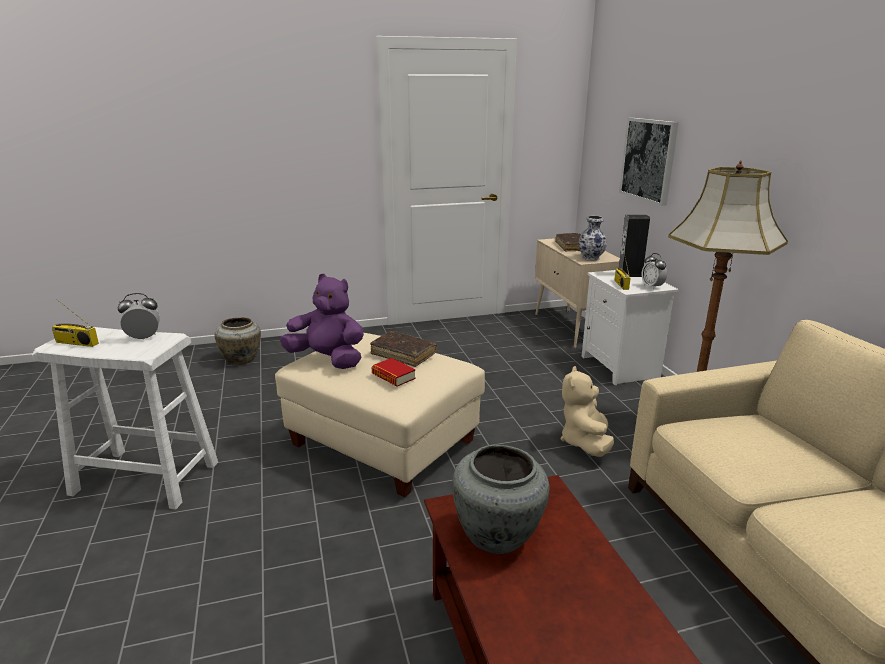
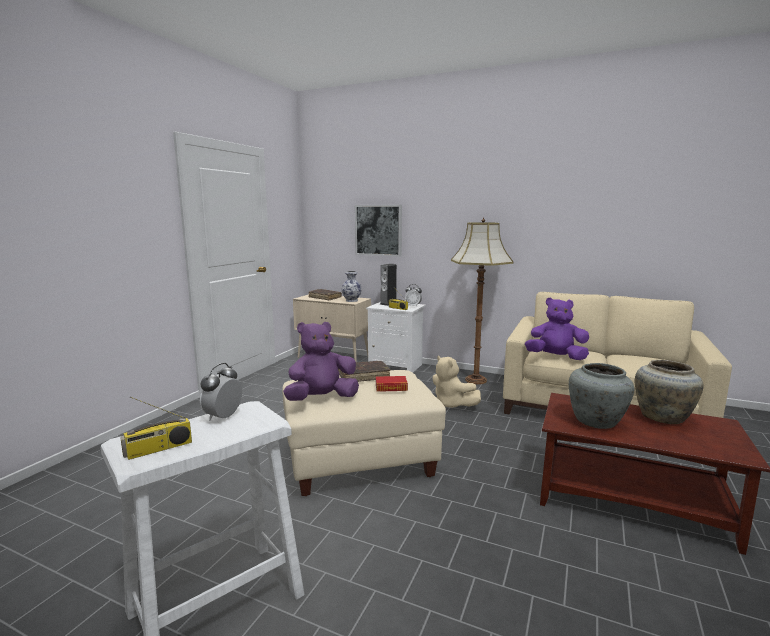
camera: 50 degrees left, 10 degrees down
(242, 360) = (102, 474): beige vase -> beige vase (663, 417)
(705, 439) = (556, 357): none -> purple plush toy

